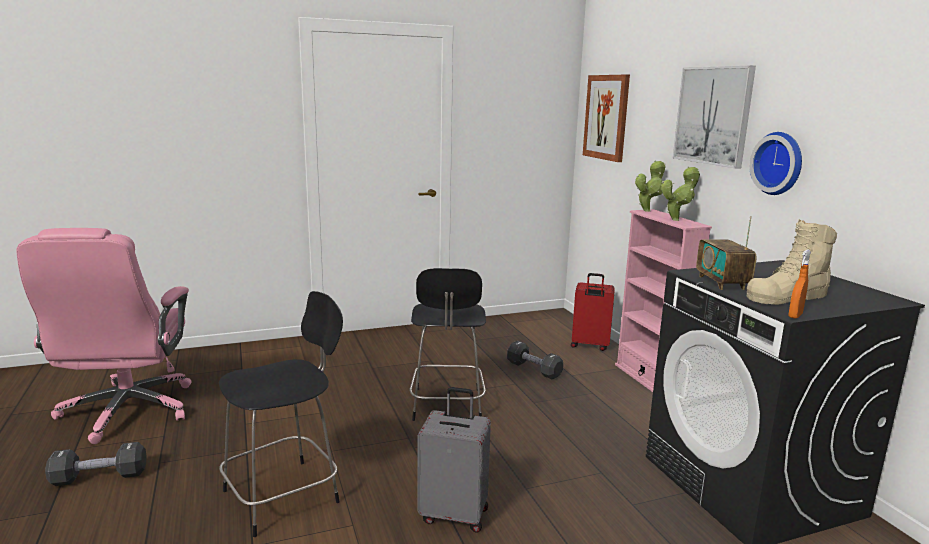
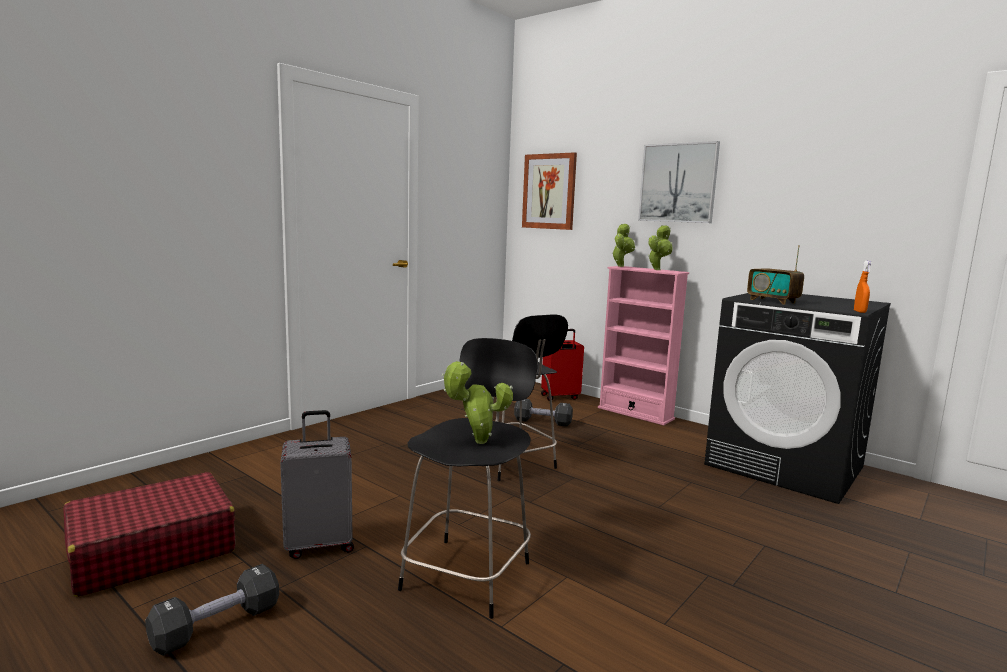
camera: 30 degrees left, 5 degrees down
(127, 411) = (151, 550): pink office chair -> red suitcase
(274, 385) = (476, 442): none -> potted plant
(454, 514) = (635, 541): grey suitcase -> grey suitcase (320, 544)
(779, 163) = (750, 216): wall clock -> none
(787, 297) = (826, 304): beige boot -> none

